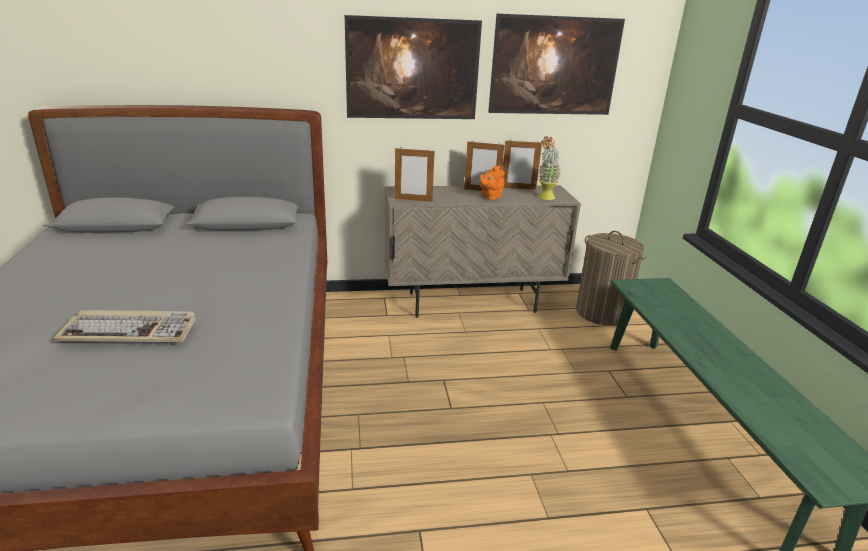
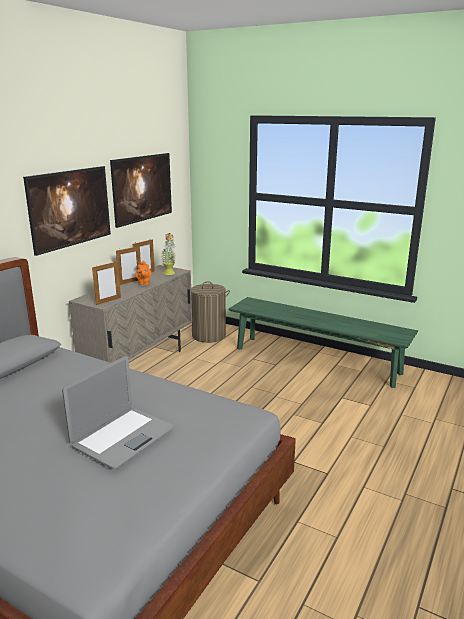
camera: 50 degrees left, 5 degrees down
(131, 331) = (122, 437): keyboard -> laptop

